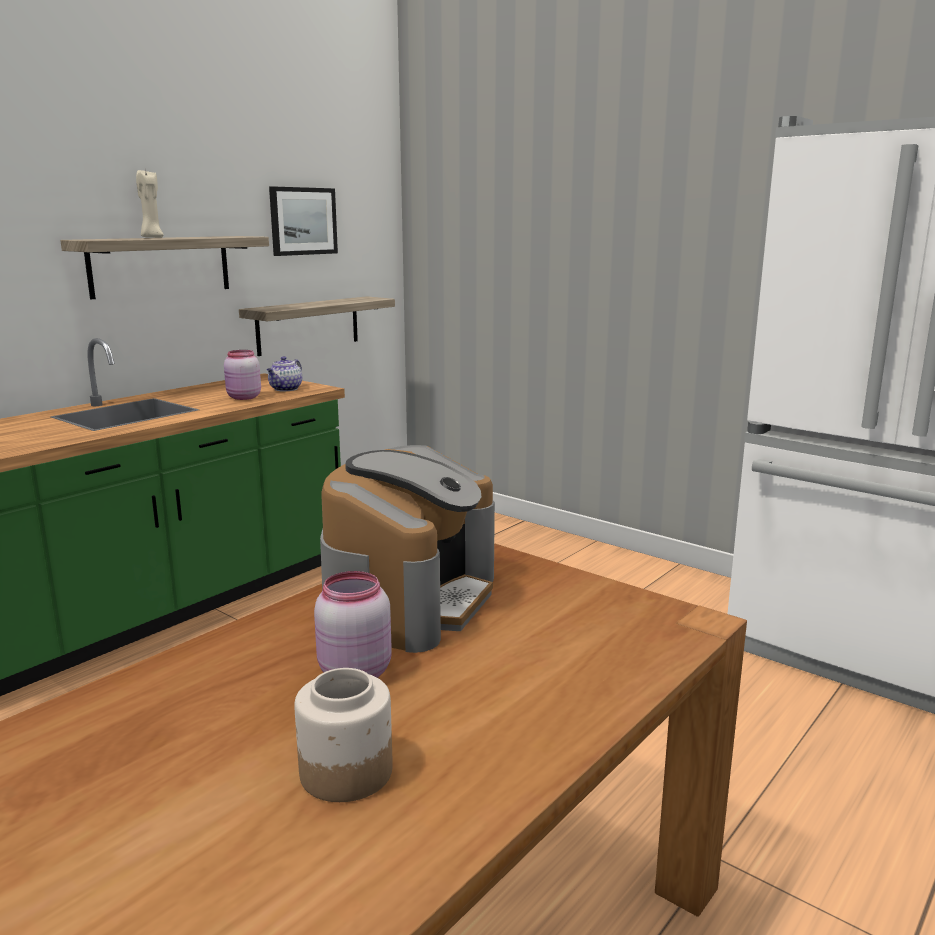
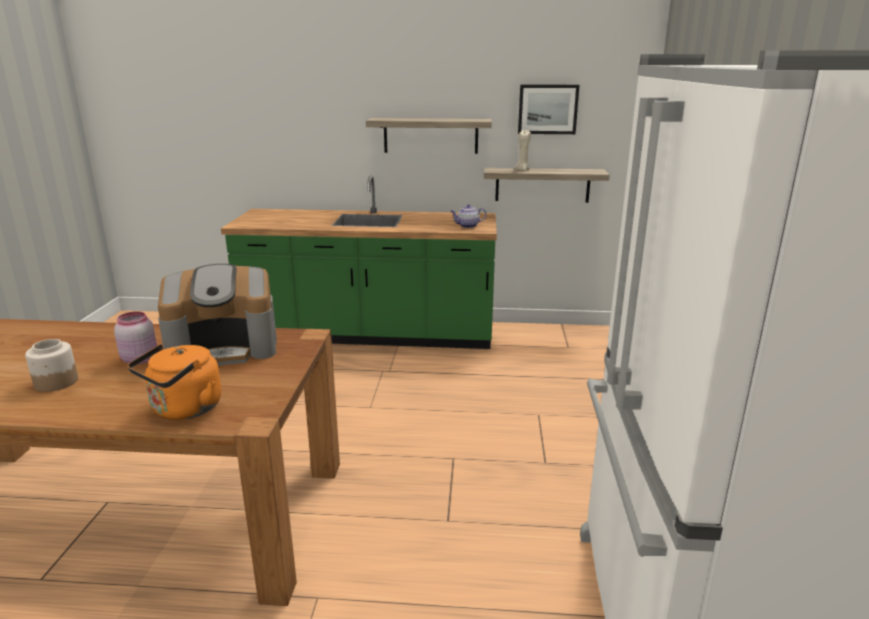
camera: 55 degrees right, 5 degrees up
(152, 238) = (417, 119): beige candle -> beige candle (522, 170)
(243, 397) = (433, 225): pink jar -> none
(612, 661) = (184, 410): none -> orange kettle

